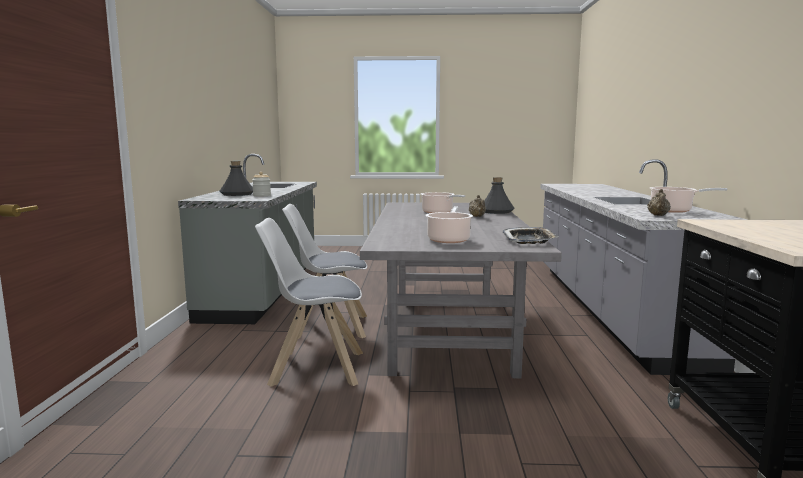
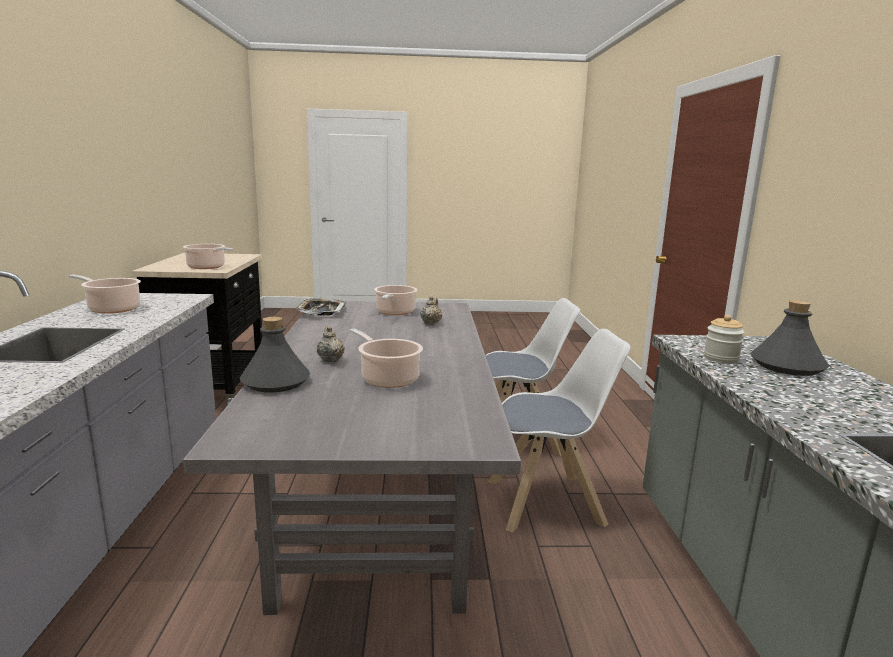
camera: 175 degrees right, 5 degrees up
(658, 216) = (169, 300): beige teapot -> beige teapot (431, 323)
(736, 224) = (207, 267): none -> cooking pot

